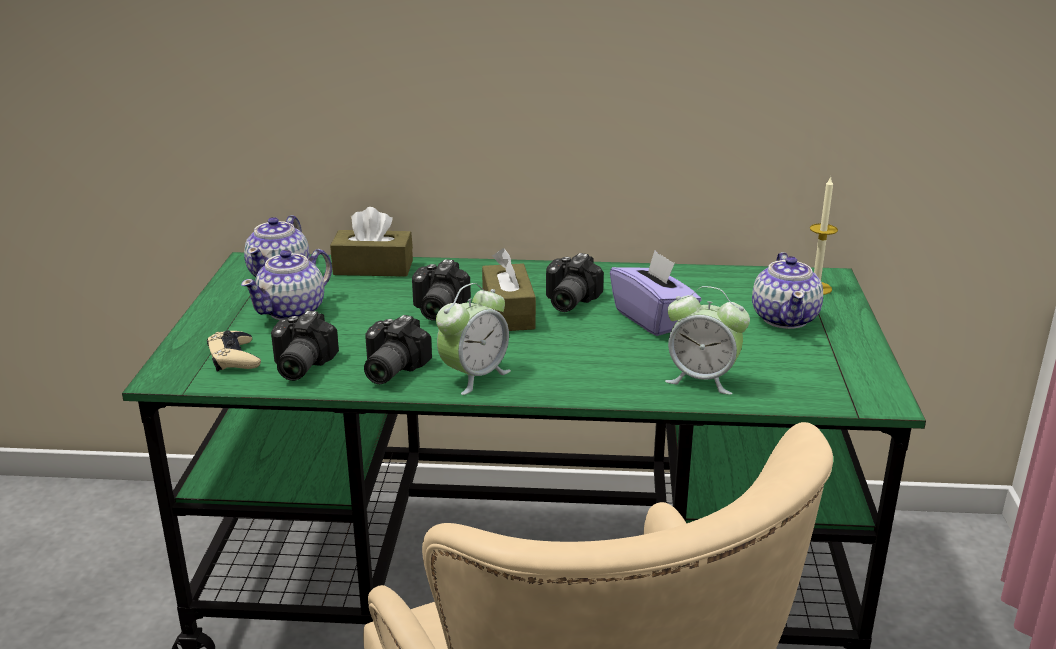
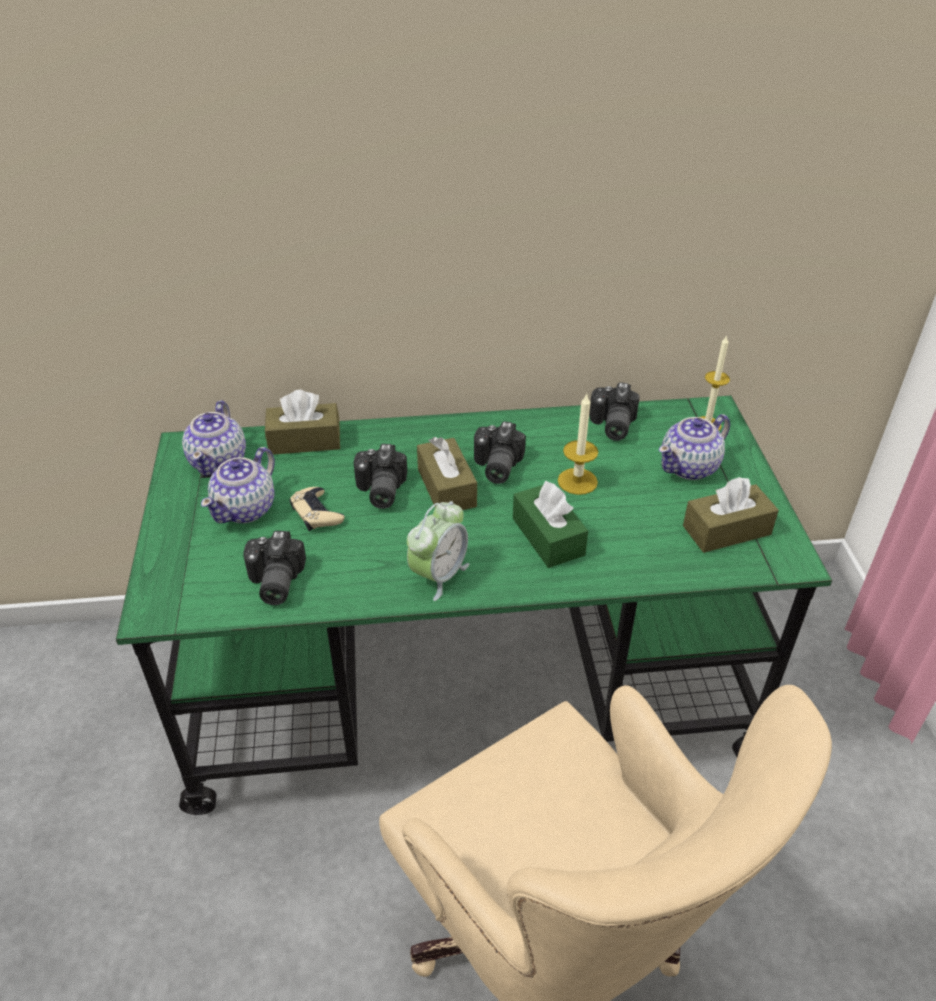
camera: 10 degrees left, 15 degrees up
(234, 358) = (209, 579): beige game controller -> beige game controller (316, 513)
(388, 369) = (358, 576): camera -> camera (611, 425)
(605, 357) = (548, 536): none -> green tissue box
(653, 319) = (577, 481): purple tissue box -> candle
(702, 379) = (638, 554): alarm clock -> none
(785, 318) = (690, 467): teapot -> teapot turned 60 degrees clockwise
(811, 370) = (726, 530): none -> brown tissue box

